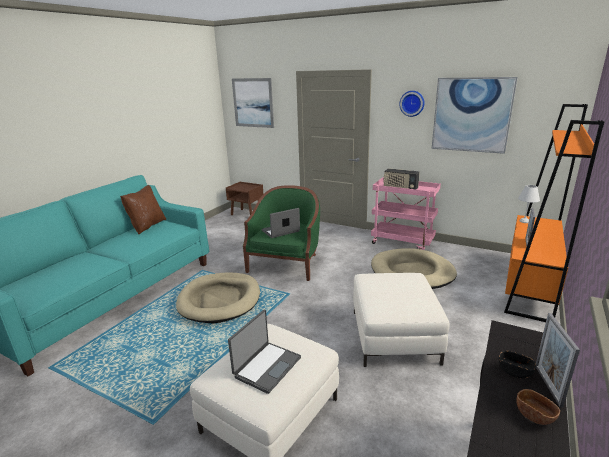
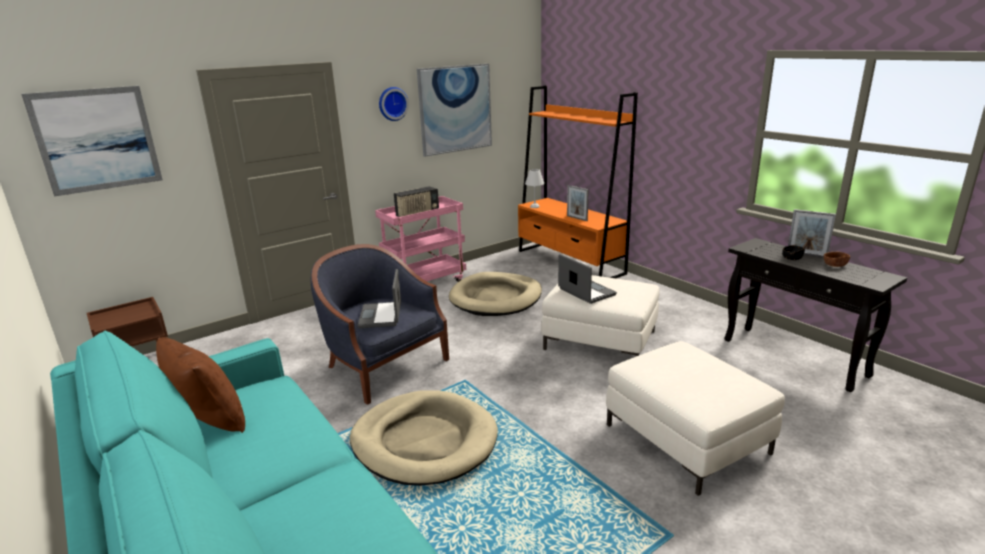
camera: 65 degrees left, 0 degrees up
(266, 367) = (700, 375): laptop -> laptop (585, 292)
(286, 264) = (383, 366): green armchair -> blue armchair

